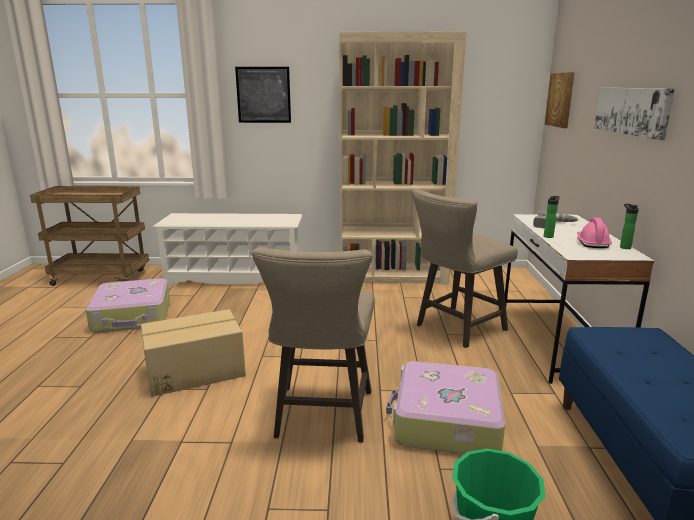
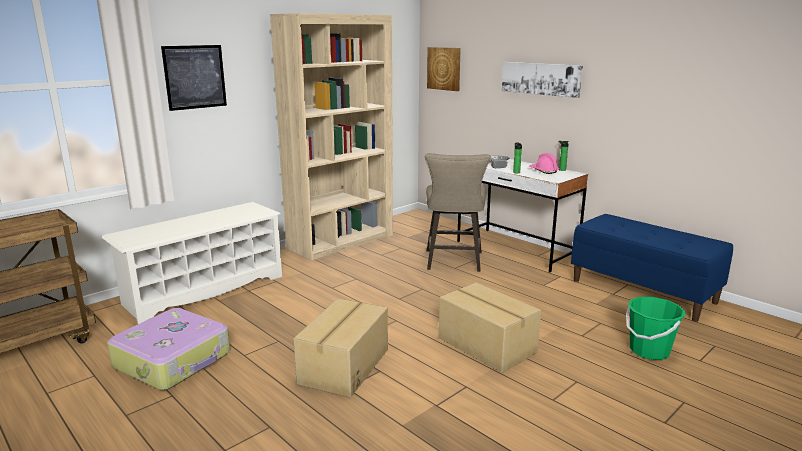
camera: 45 degrees left, 0 degrees up
(322, 418) = (486, 345): beige stool -> cardboard box
(445, 422) = (544, 314): suitcase -> none

